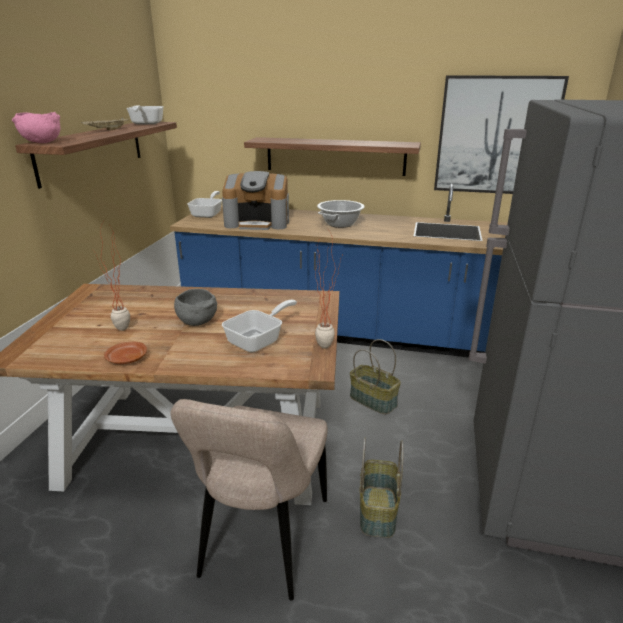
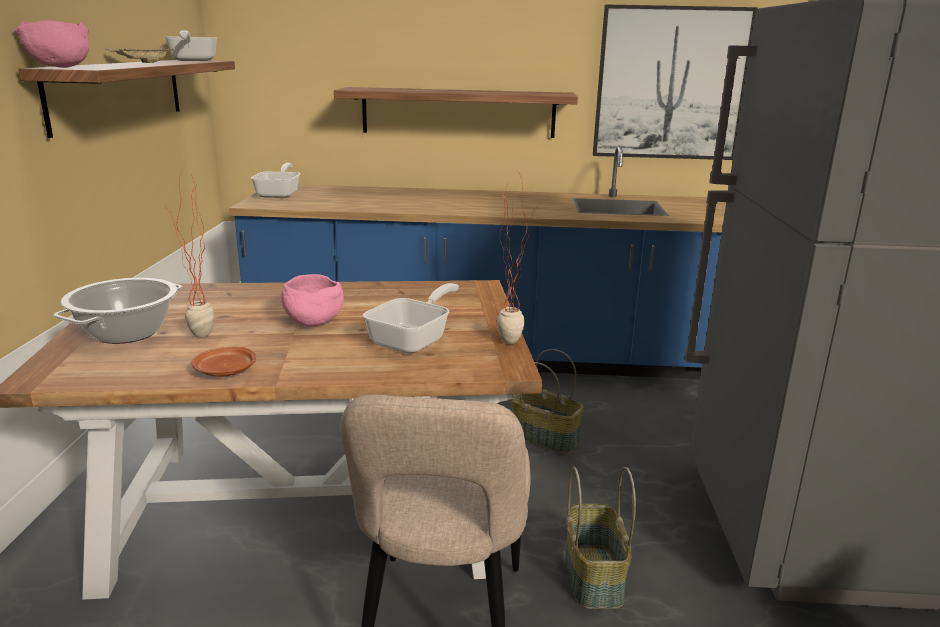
camera: 10 degrees left, 5 degrees down
(196, 322) = (312, 322): grey bowl -> pink bowl
(258, 222) = (357, 202): coffee machine -> none
(340, 224) = (473, 202): cooking pot -> cooking pot (127, 333)

